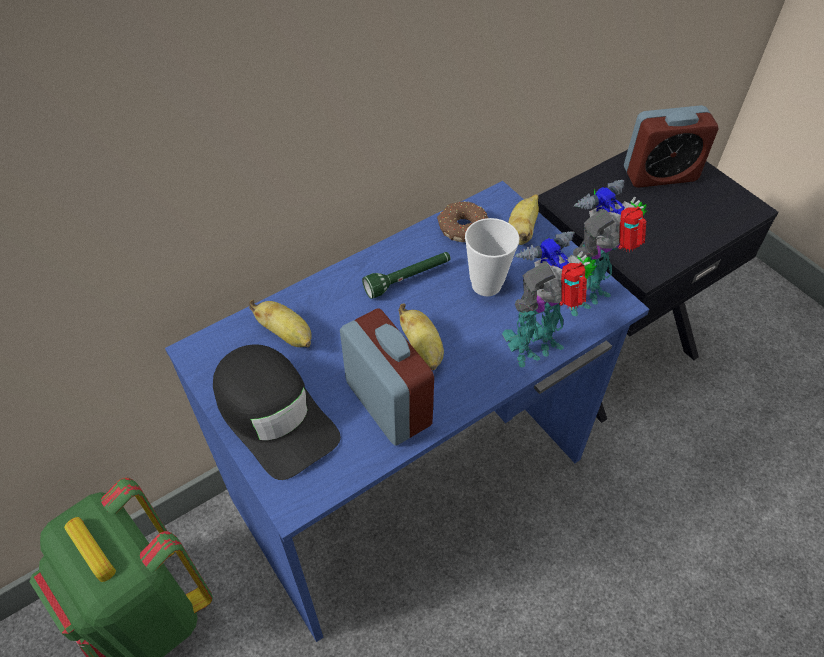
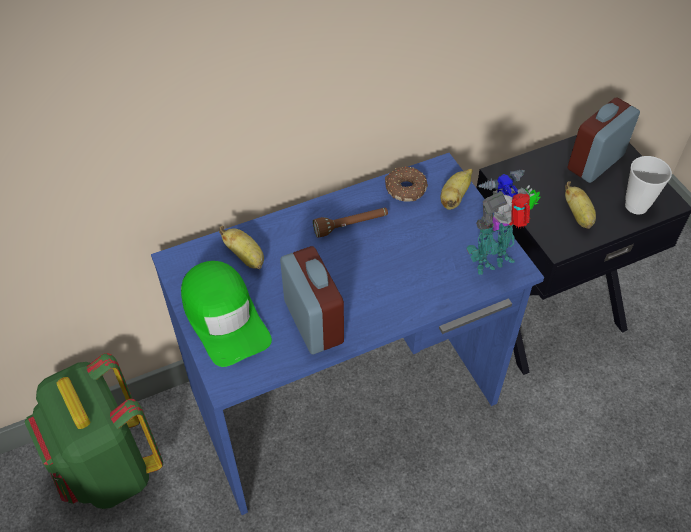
camera: 10 degrees right, 0 degrees up
(274, 415) = (224, 317): black cap -> green cap
(408, 279) = (351, 226): green flashlight -> brown flashlight
(423, 349) = (350, 284): banana -> banana (578, 216)
(486, 285) = (413, 239): cup -> cup (636, 206)
(537, 346) = (442, 294): toy robot -> none
(660, 174) = (595, 162): alarm clock -> alarm clock turned 135 degrees clockwise

